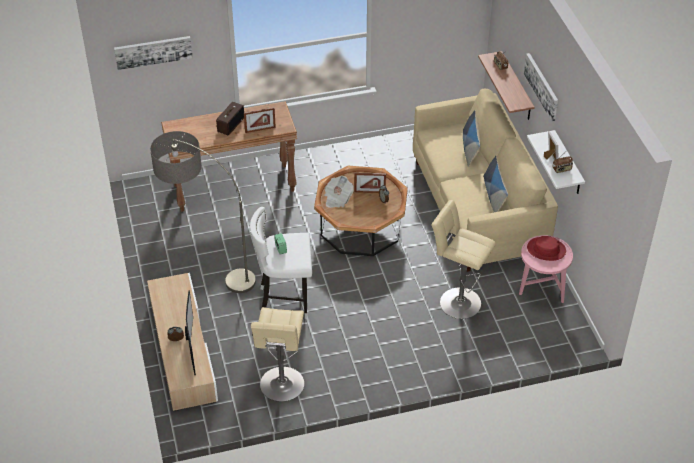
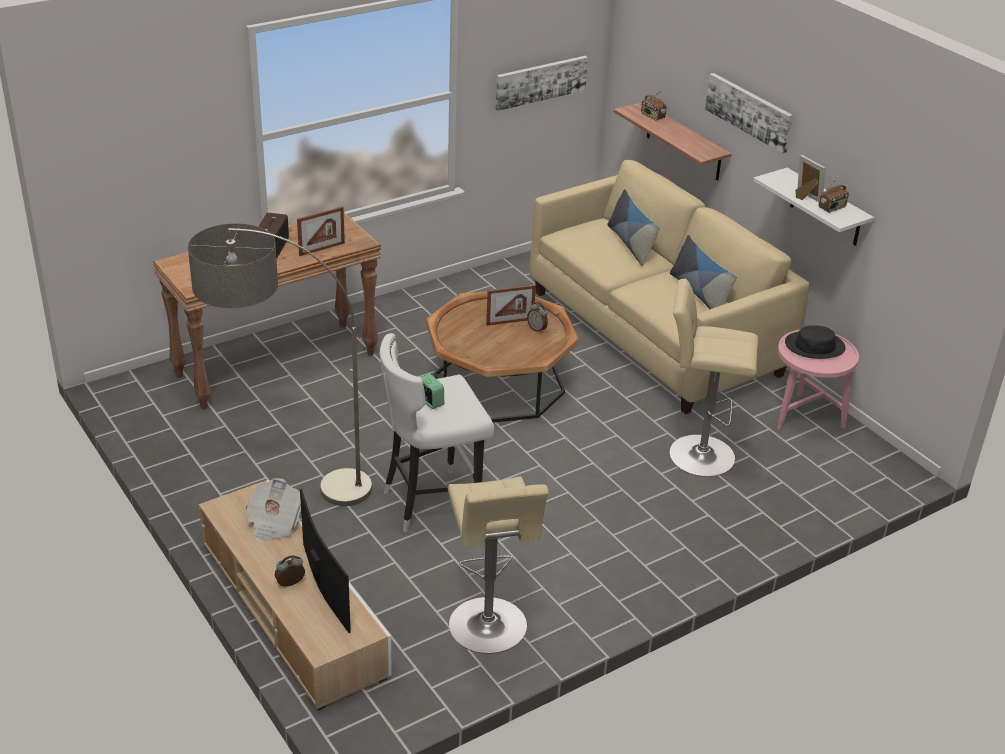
camera: 20 degrees left, 10 degrees down
(153, 51) = (132, 135): picture -> picture (540, 82)
(337, 198) = (465, 337): newspaper -> newspaper (273, 523)
(546, 249) = (814, 346): red hat -> black hat

